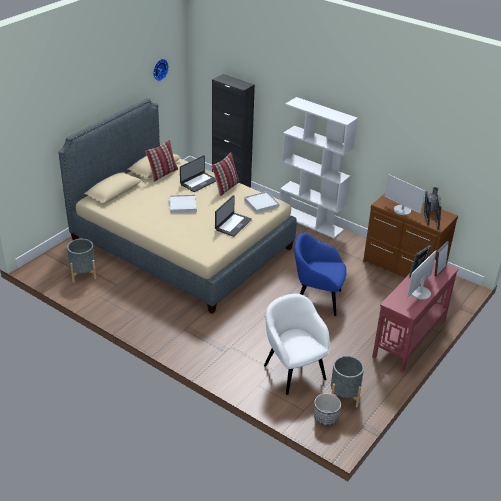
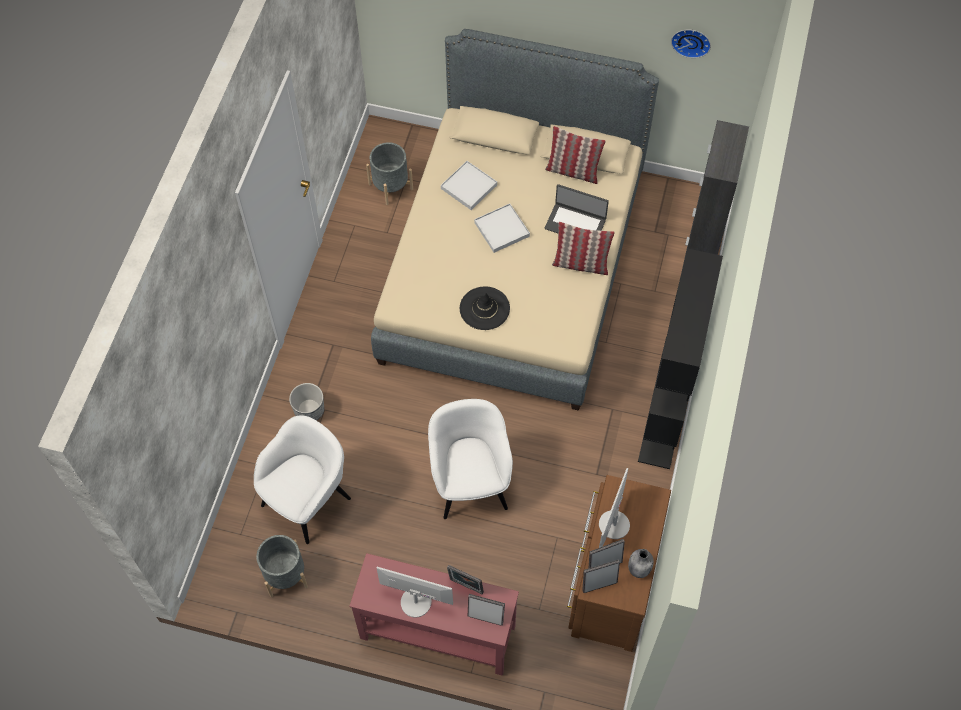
camera: 70 degrees right, 25 degrees up
(233, 224) = (484, 308): laptop -> black hat
(261, 203) = (561, 325): white tray -> white tray (468, 187)
(311, 222) = (665, 415): white bookcase -> black bookcase
(316, 299) = (470, 482): blue armchair -> white armchair
(325, 418) = (237, 563): planter -> planter (309, 410)

